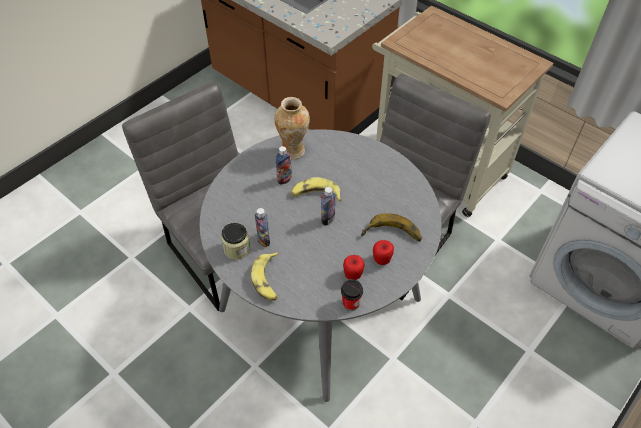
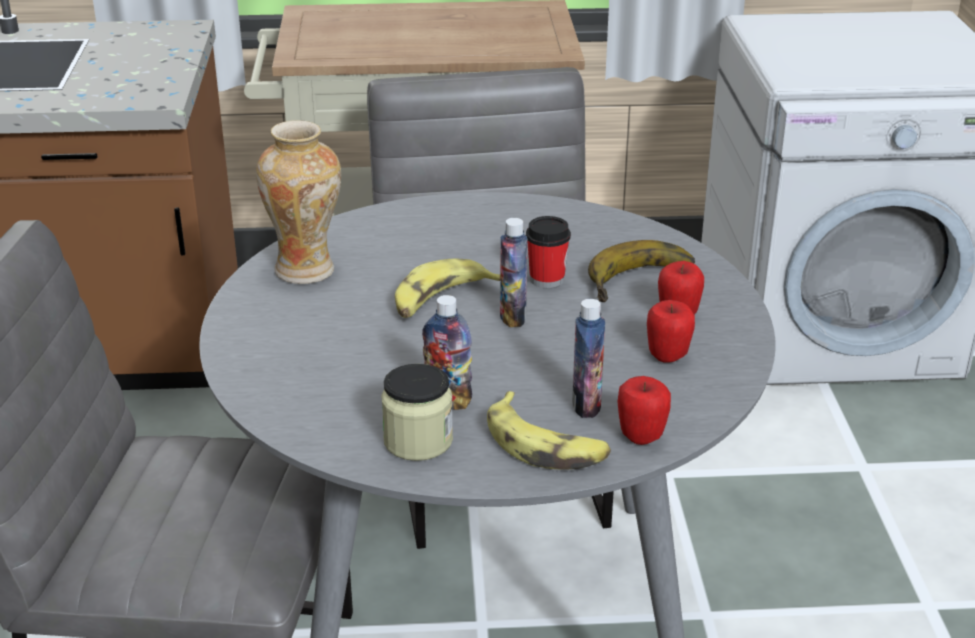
camera: 45 degrees left, 20 degrees down
(284, 179) = (351, 310): bottle -> bottle (586, 405)
(298, 300) = (641, 436): none -> apple
(351, 303) = (725, 389): cup -> cup (547, 279)

